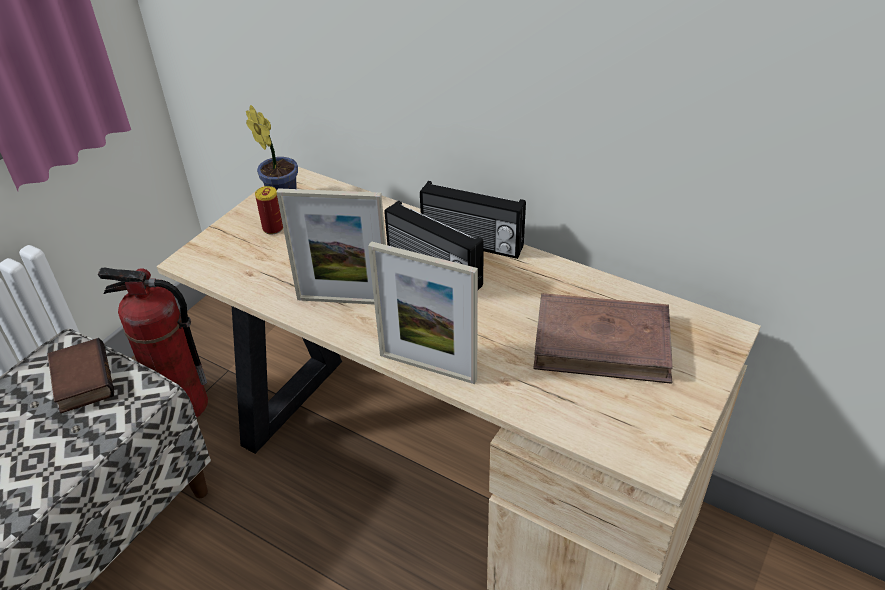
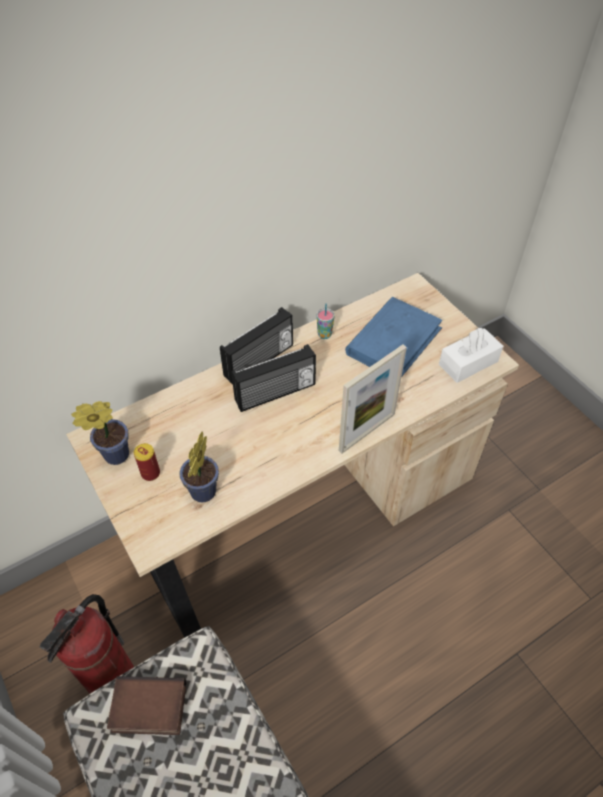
camera: 65 degrees left, 10 degrees up
(264, 270) = (201, 495): none -> potted plant
(344, 300) = (272, 455): picture frame -> none
(557, 278) = (324, 334): none -> cup
(602, 343) = (394, 341): brown book -> blue book
(630, 434) = (468, 363): none -> white tissue box

